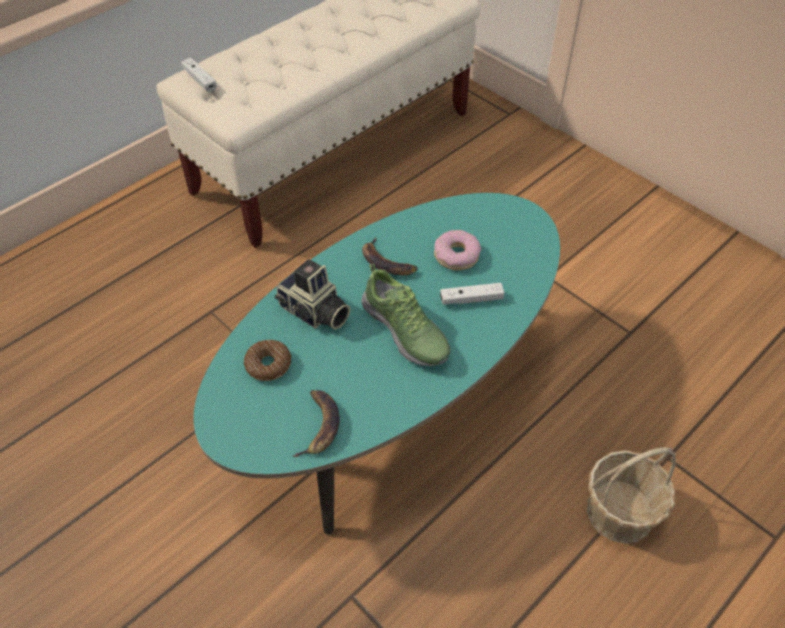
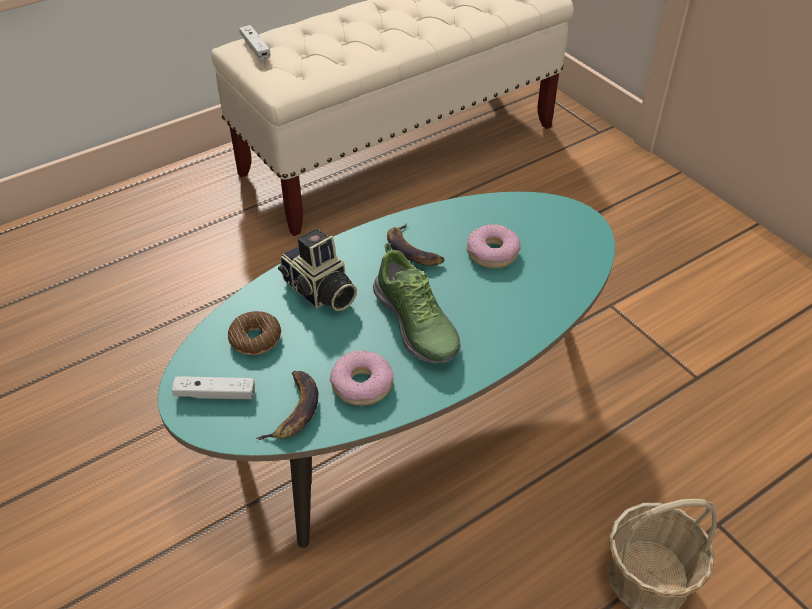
camera: 10 degrees right, 5 degrees down
(372, 393) = (362, 384): none -> donut
(471, 299) = (498, 300): white game controller -> white game controller (215, 394)

